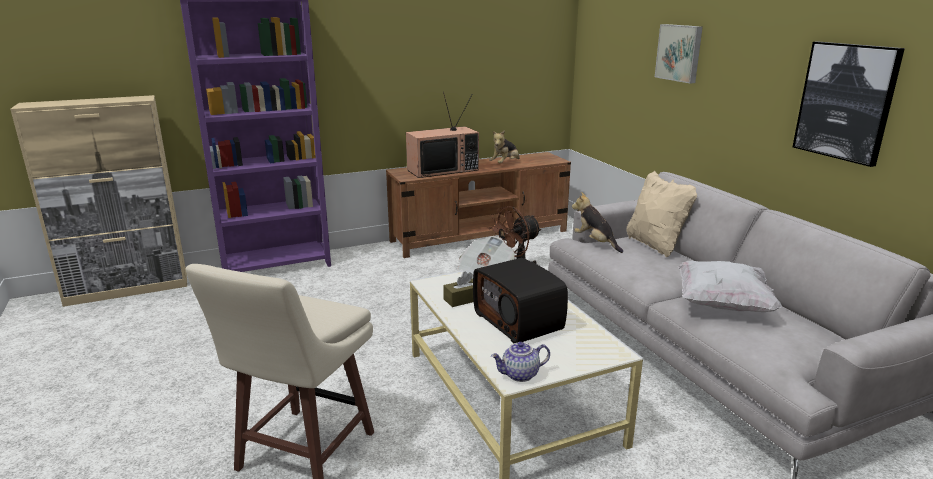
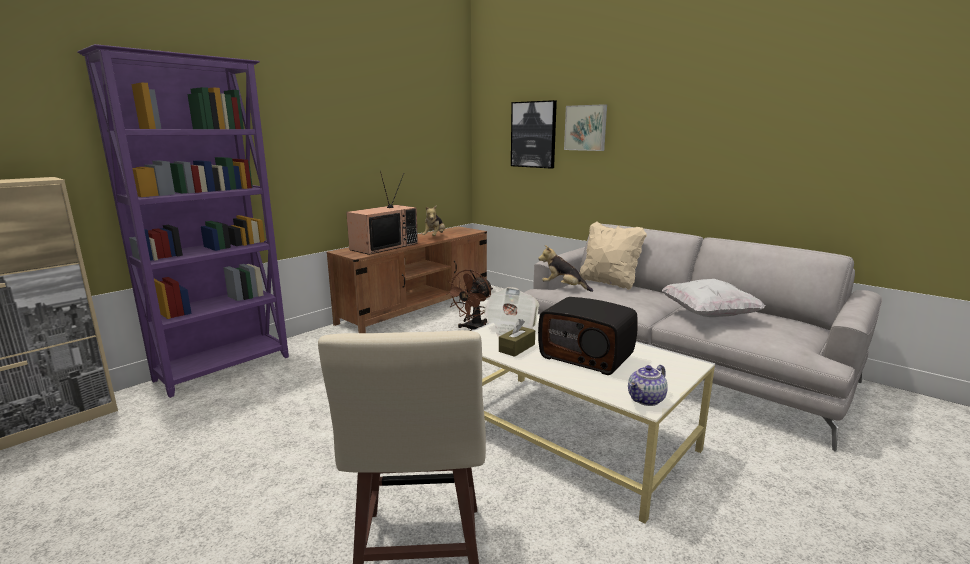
camera: 25 degrees left, 5 degrees down
(846, 102) = (748, 149): picture -> picture (533, 134)

